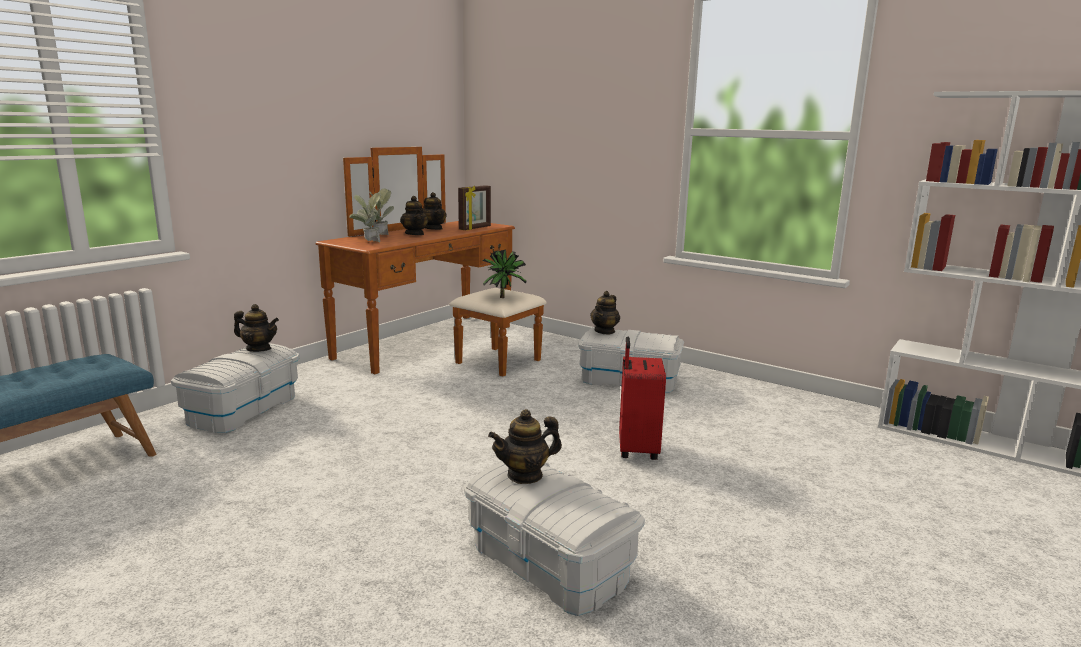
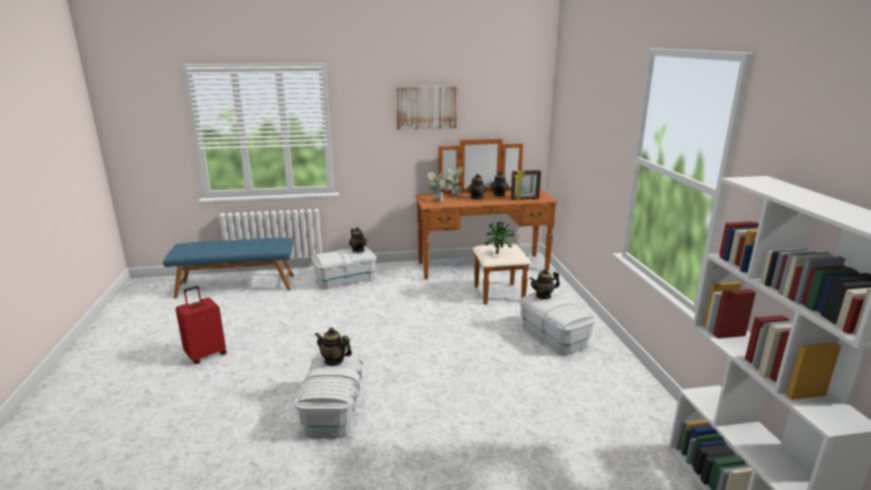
camera: 45 degrees right, 5 degrees up
(318, 93) = (427, 107): none -> picture
(636, 450) = (471, 379): red suitcase -> red suitcase (206, 354)

